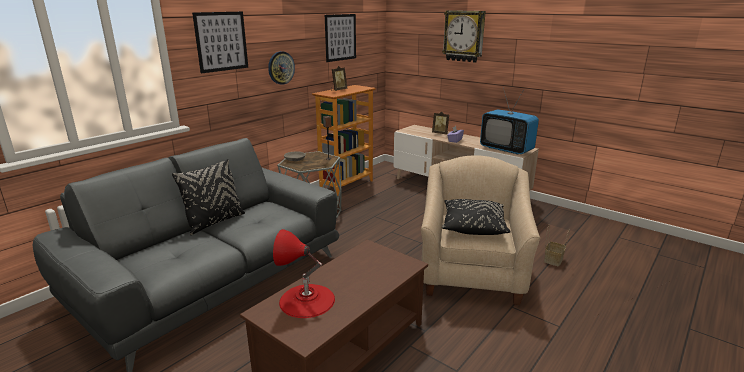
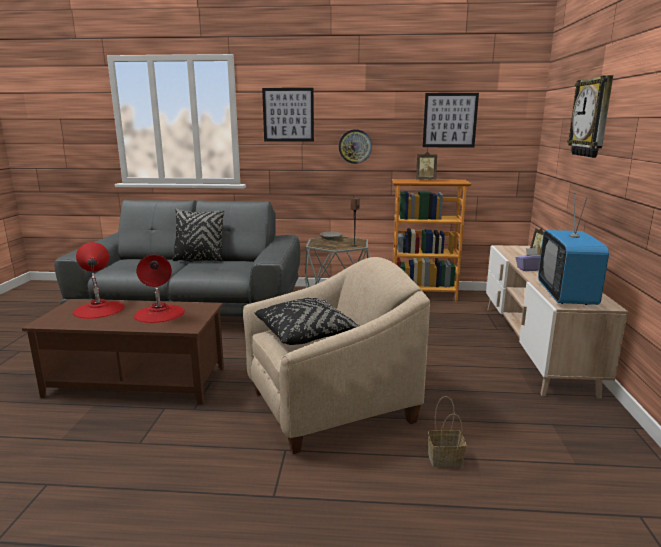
camera: 55 degrees right, 5 degrees down
(361, 270) = (159, 313): none -> red table lamp

